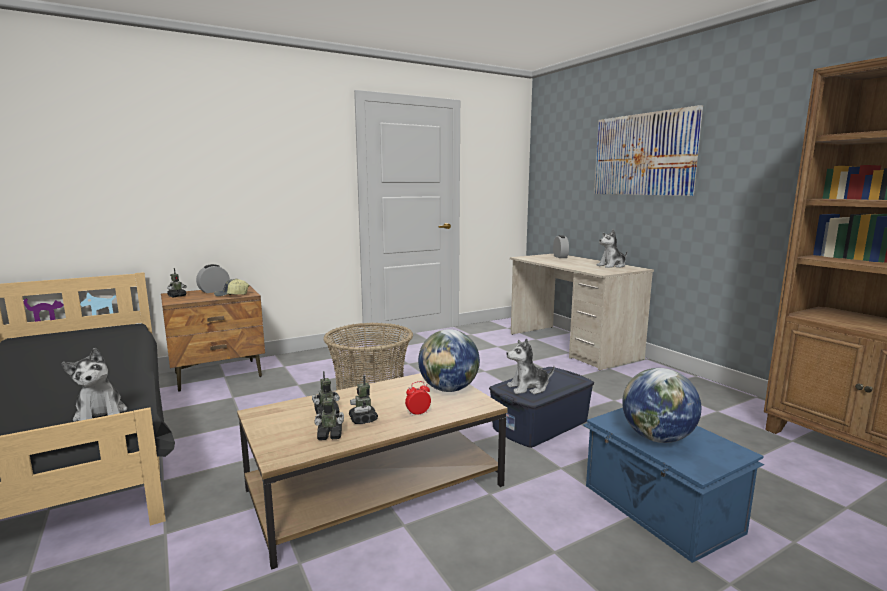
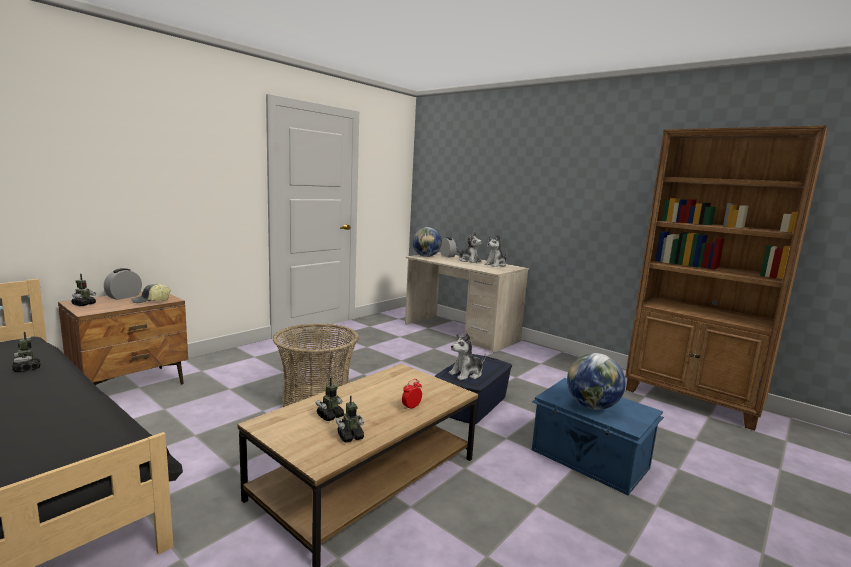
camera: 20 degrees left, 0 degrees up
(101, 415) = (94, 447): plush toy -> plush toy (468, 261)
(363, 419) = (368, 418): toy robot -> toy robot (27, 368)
(449, 389) = (420, 382): globe -> globe (426, 256)
(643, 154) = (520, 174): picture -> none

